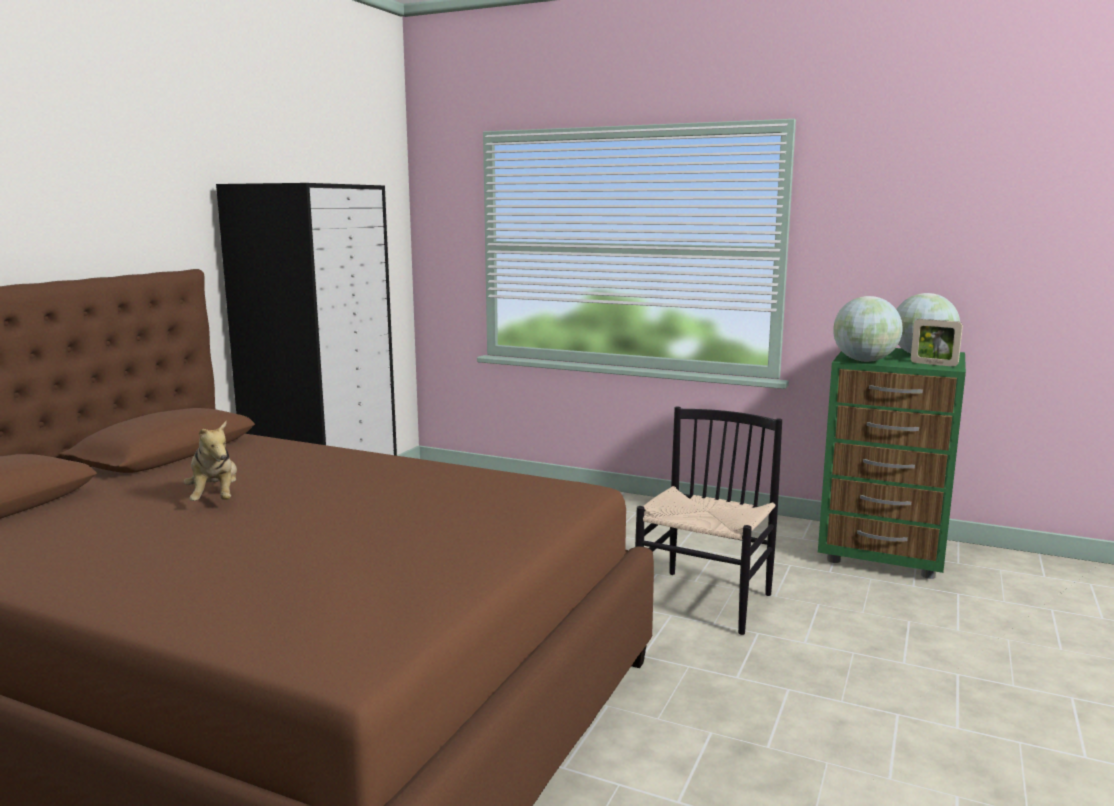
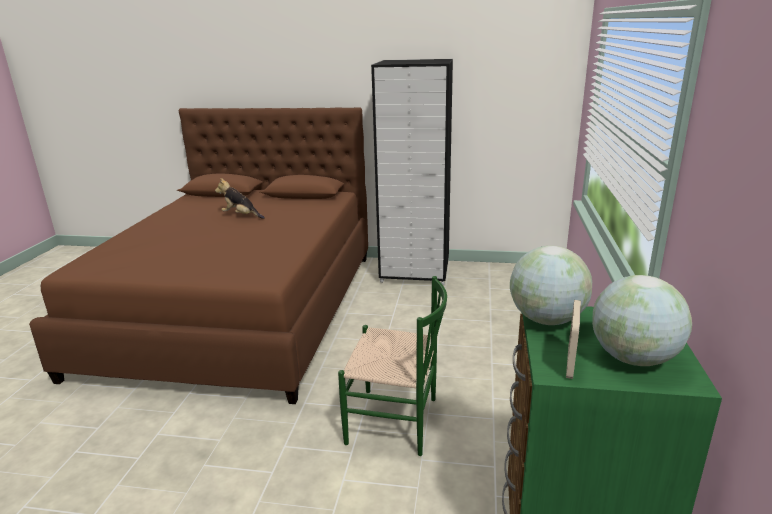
camera: 75 degrees right, 10 degrees up
(215, 499) = (241, 216): plush toy -> plush toy turned 60 degrees clockwise
(706, 599) = (396, 422): black chair -> green chair

